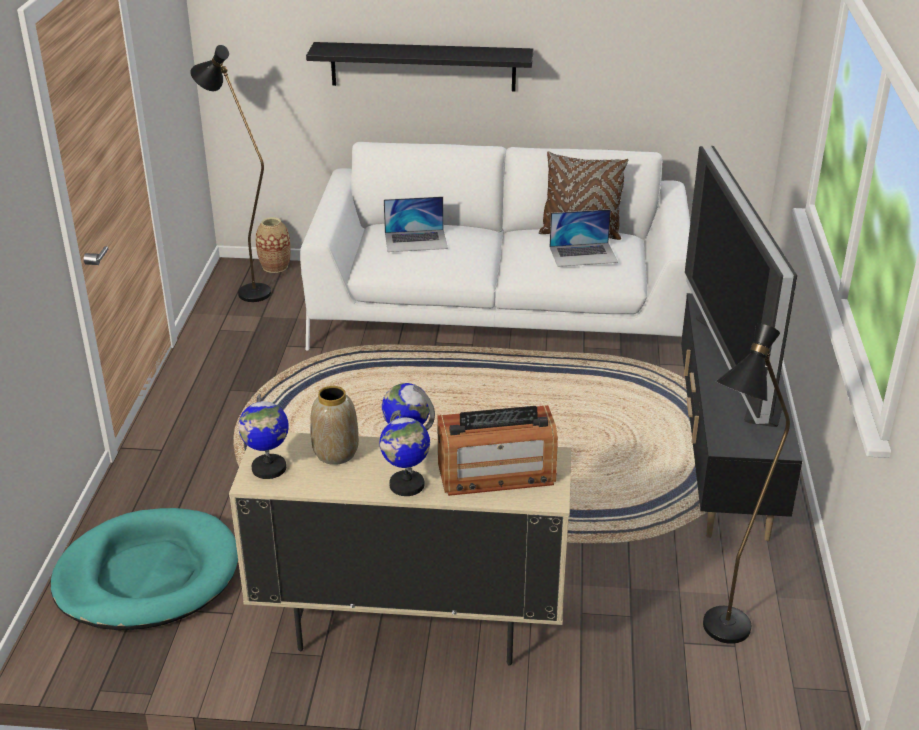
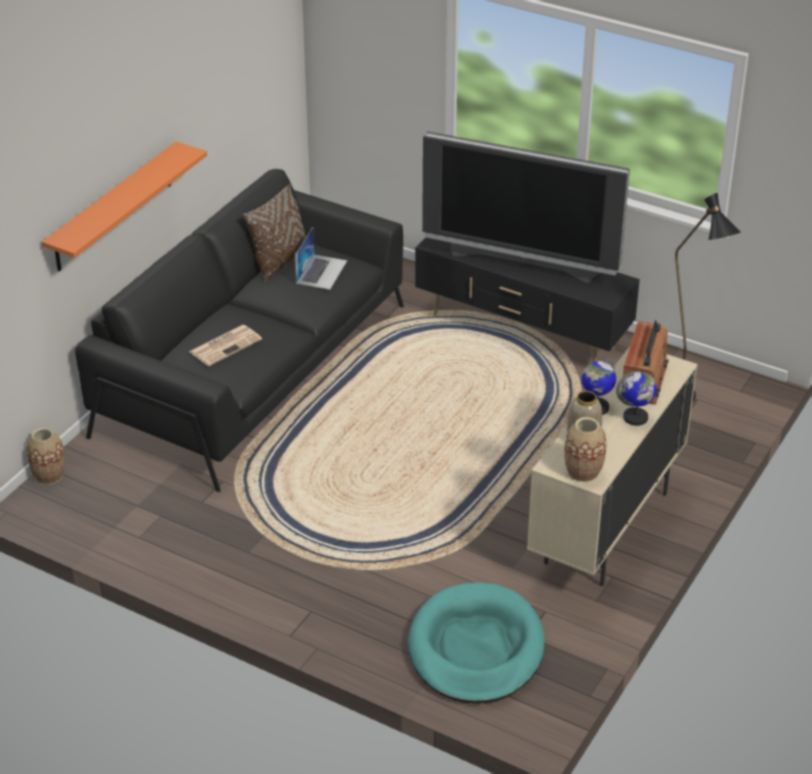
camera: 65 degrees left, 5 degrees up
(246, 290) = (78, 504): black floor lamp -> none
(268, 468) = (583, 471): globe -> vase
(416, 240) = (226, 345): laptop -> newspaper
(423, 66) = (113, 207): black shelf -> orange shelf
(499, 314) = (252, 369): white sofa -> black sofa

